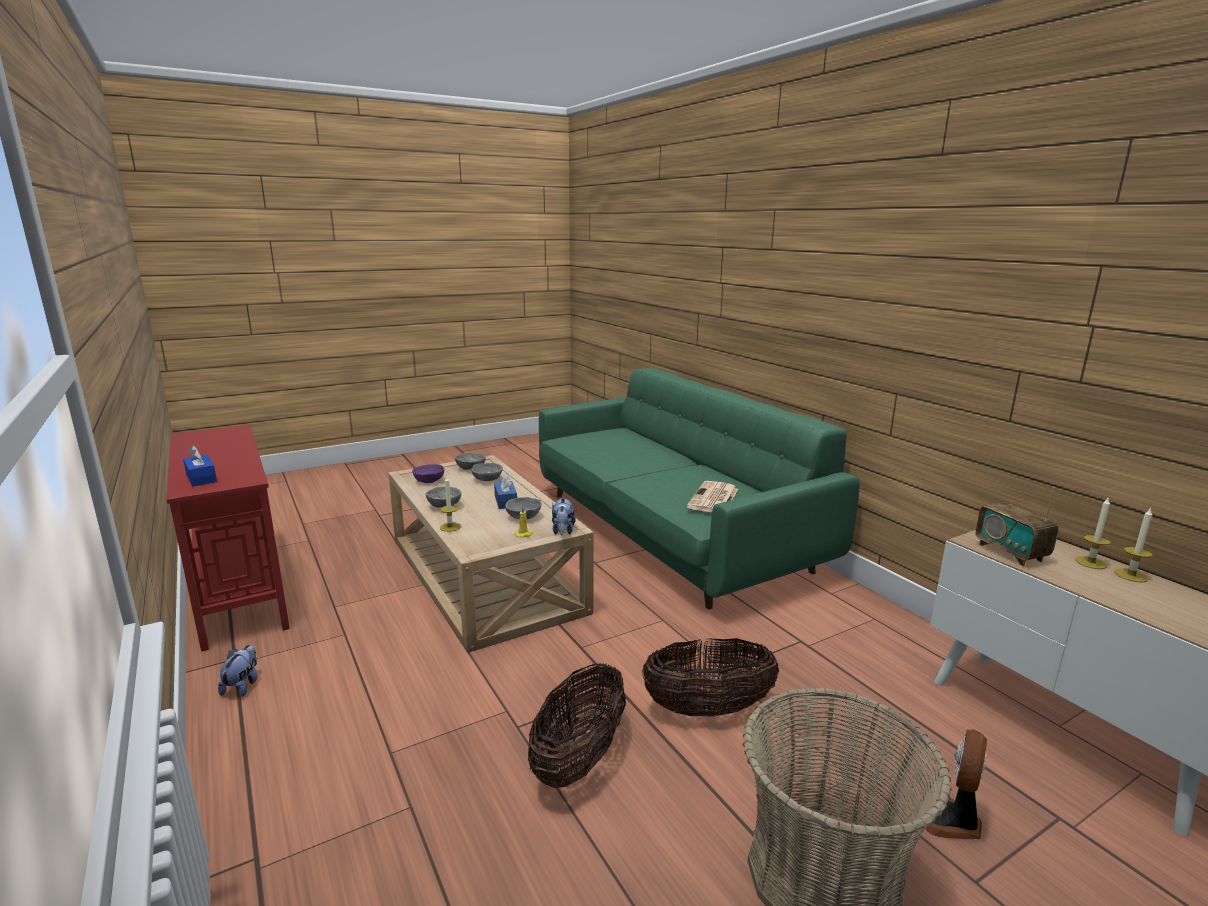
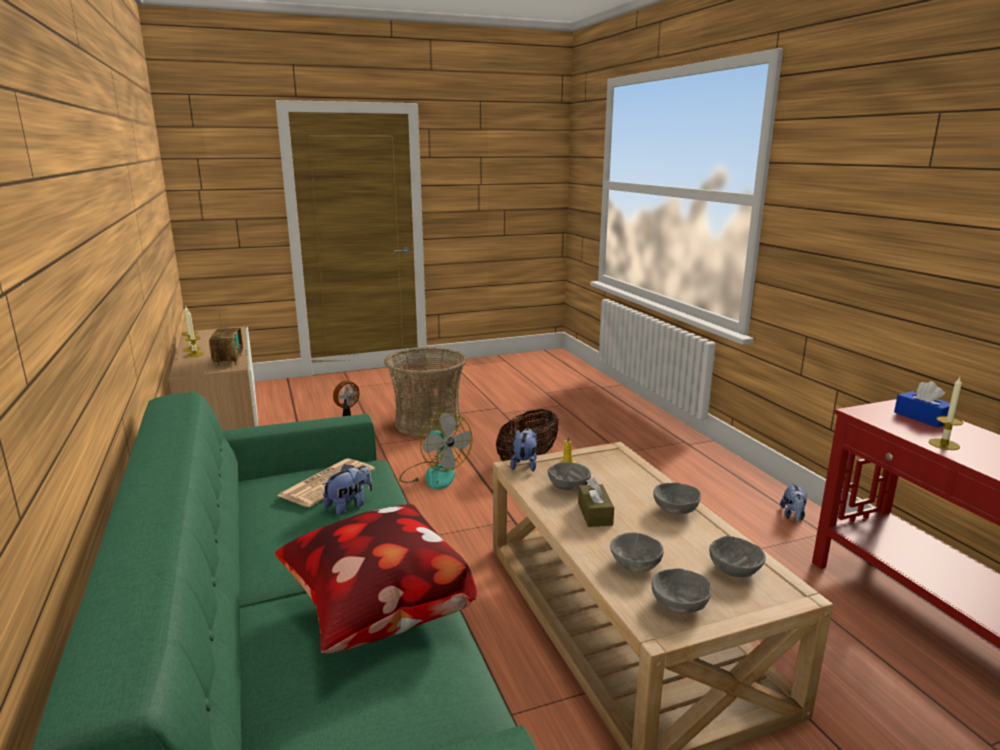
camera: 170 degrees left, 0 degrees up
(429, 481) = (734, 570): purple bowl -> grey bowl
(450, 527) = (650, 477): candle -> candle (944, 444)
(505, 501) = (595, 514): blue tissue box -> brown tissue box
(619, 454) = (376, 616): none -> pillow
(681, 488) = (349, 505): none -> plush toy
(707, 709) = (434, 475): basket -> fan

